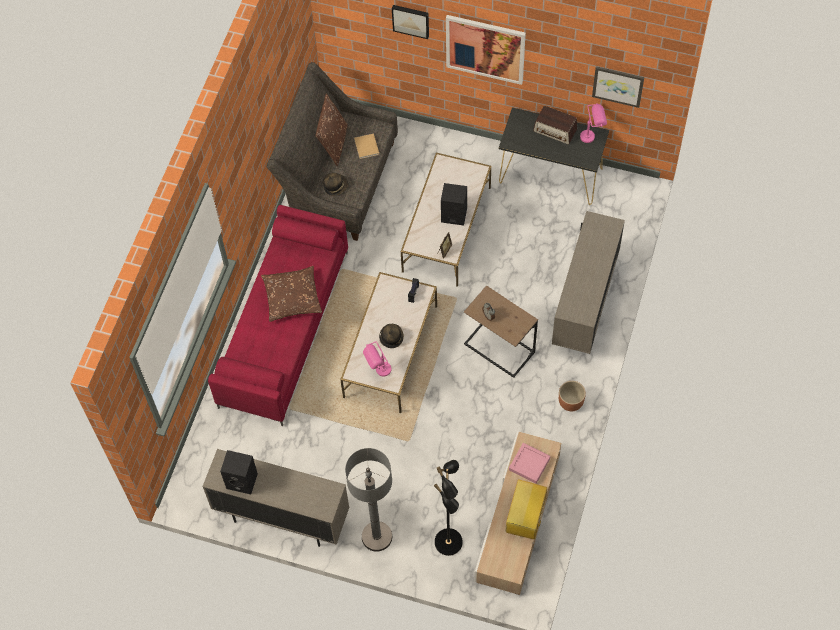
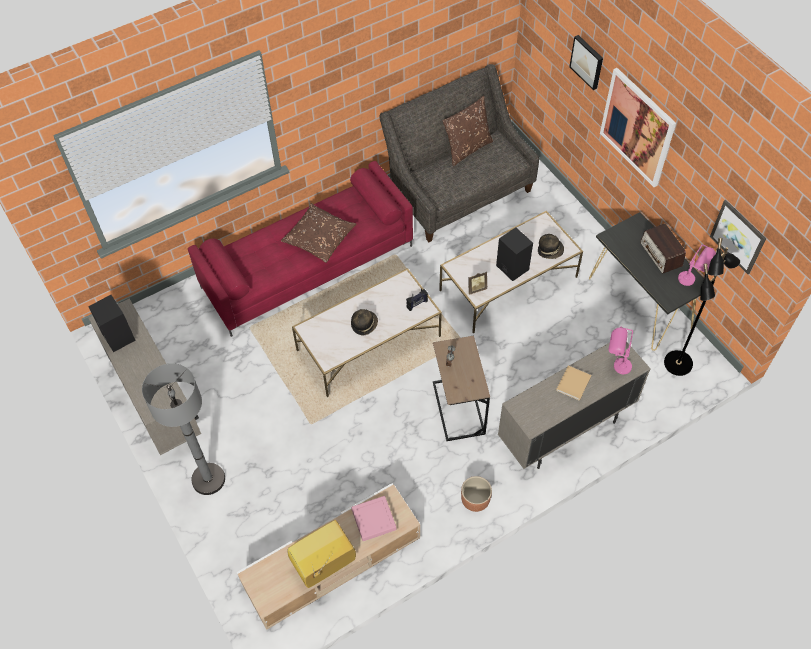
camera: 40 degrees right, 5 degrees down
(335, 186) = (436, 180): hat -> hat (550, 251)
(367, 147) = (490, 168): beige book -> beige book (573, 384)
(378, 372) = (326, 343): pink table lamp -> pink table lamp (616, 365)
(449, 542) = (257, 533): black floor lamp -> black floor lamp (678, 364)

